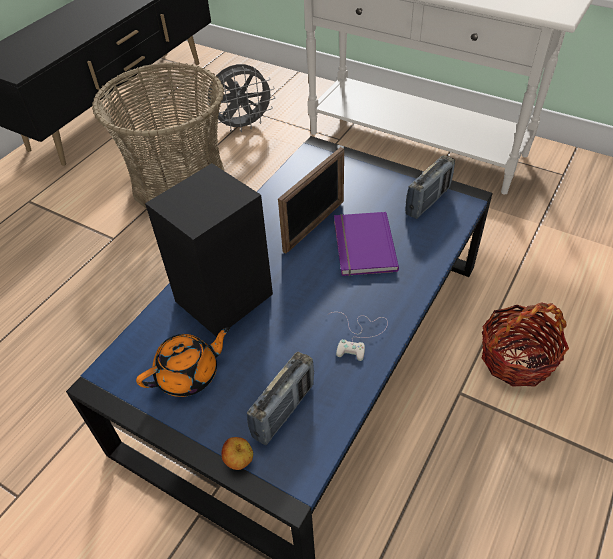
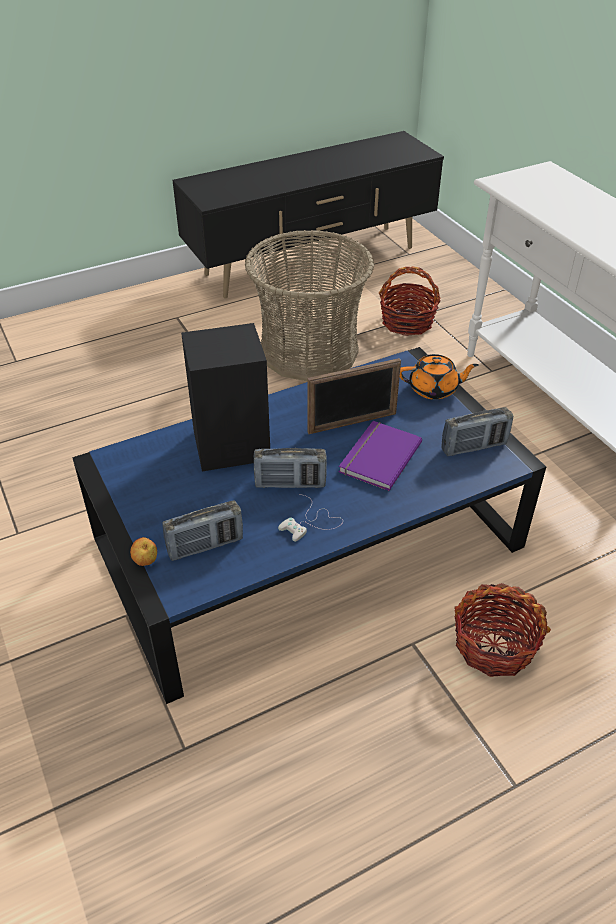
camera: 30 degrees right, 5 degrees down
(189, 374) = (160, 487): orange teapot -> orange teapot (434, 389)
(243, 125) = (407, 322): grey fan -> basket
(309, 307) = (290, 483): none -> radio

